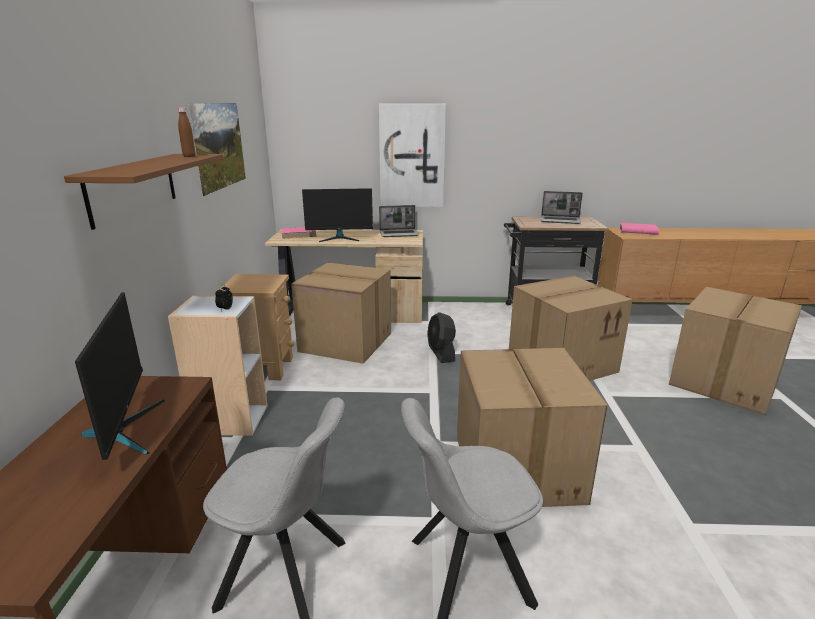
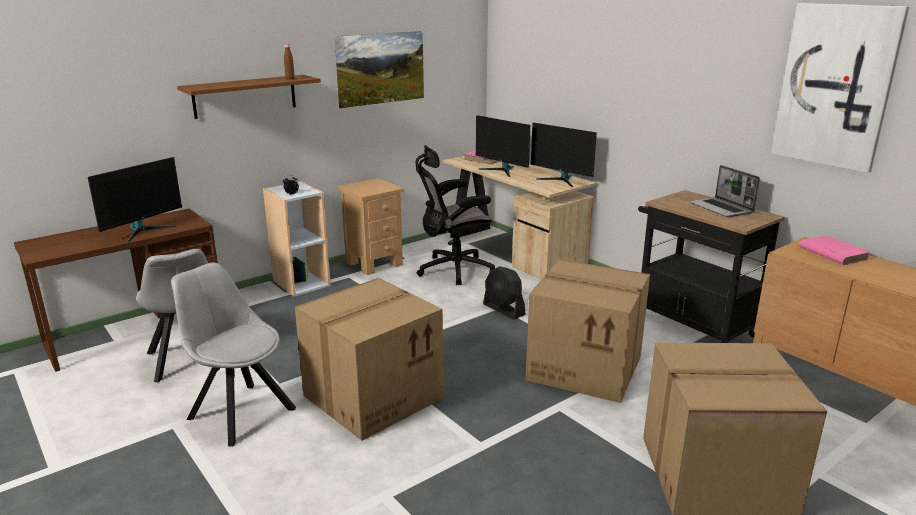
camera: 50 degrees right, 0 degrees up
(344, 342) = (455, 270): cardboard box -> office chair
(399, 234) = (561, 180): laptop -> monitor
(412, 156) = (594, 96): picture -> picture (836, 86)
(441, 353) = (503, 310): black fan -> black fan turned 75 degrees counterclockwise

